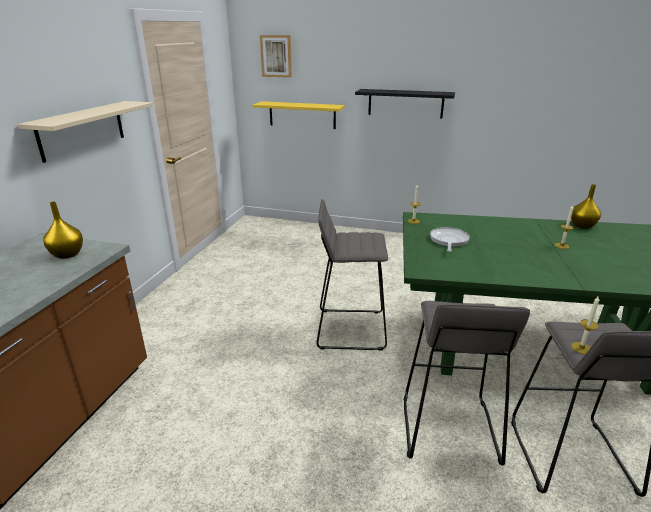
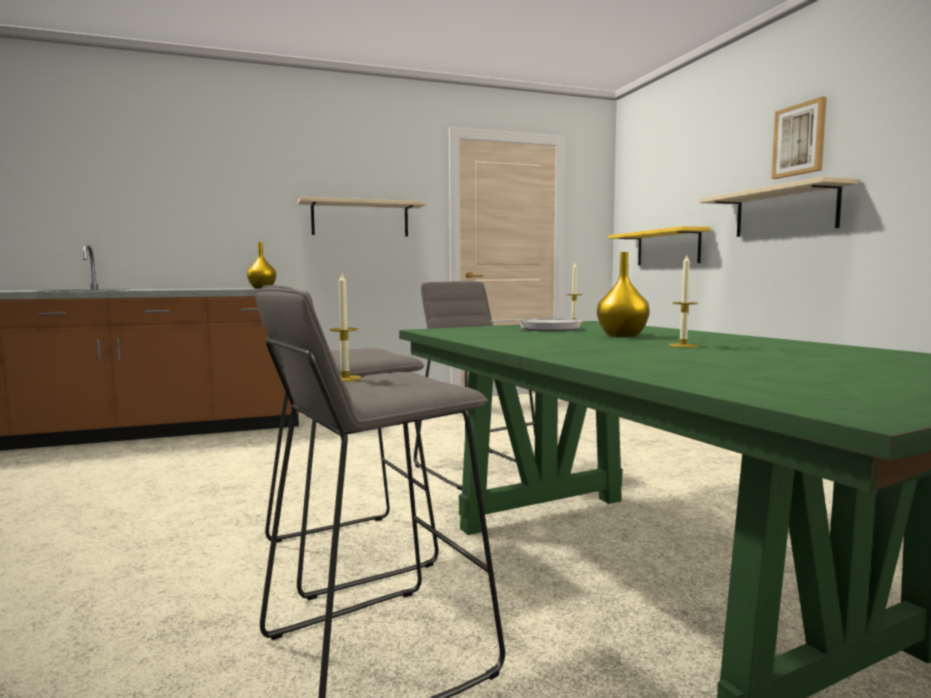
camera: 55 degrees right, 20 degrees down
(276, 56) = (649, 177): picture -> picture (799, 140)
(405, 103) = (784, 211): black shelf -> beige shelf
(582, 226) = (834, 347): yellow vase -> yellow vase (622, 336)

